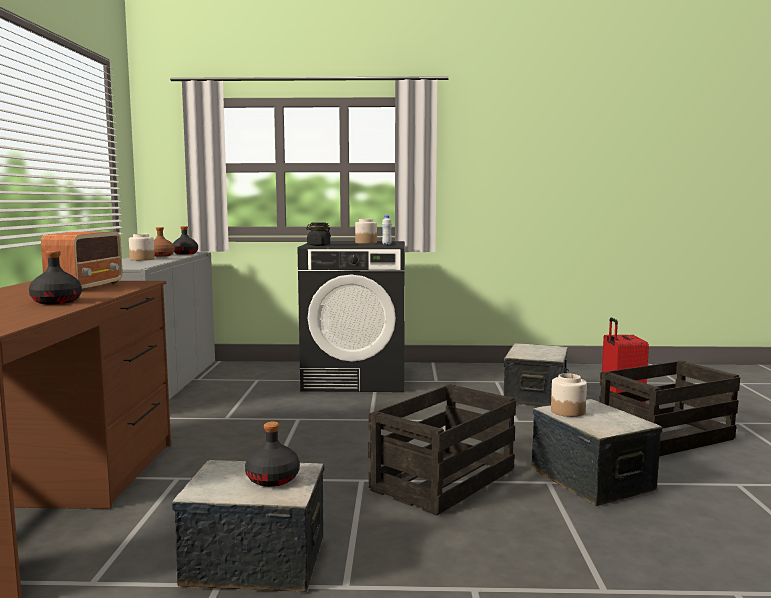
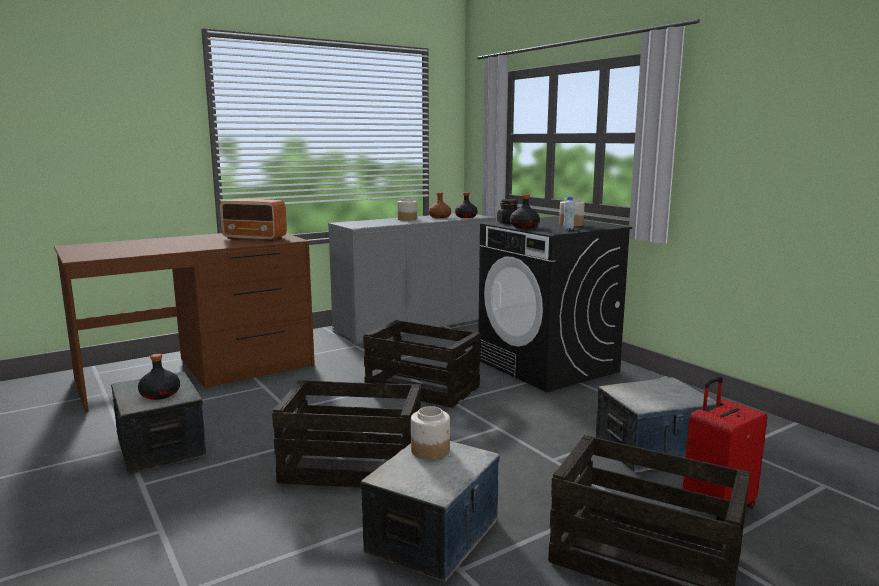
camera: 55 degrees right, 5 degrees up
(57, 302) = (185, 247): black bottle -> black bottle (524, 227)
(87, 287) = (255, 238): radio -> radio turned 45 degrees clockwise
(322, 420) = (423, 388): none -> crate

